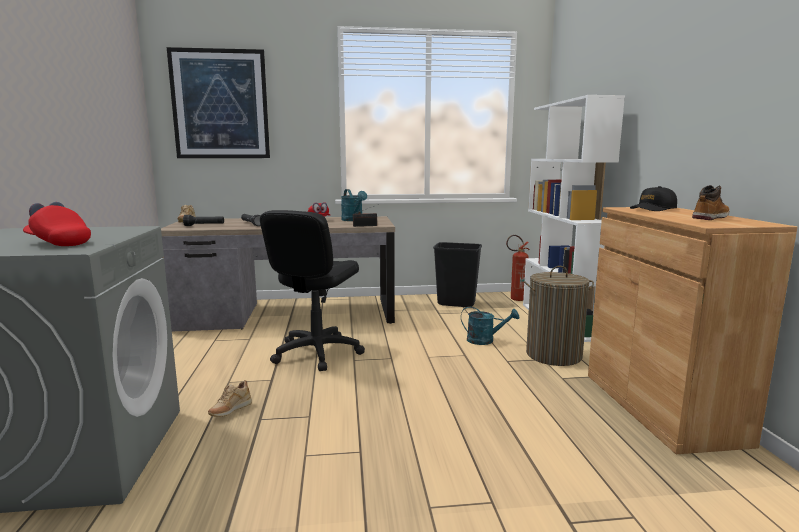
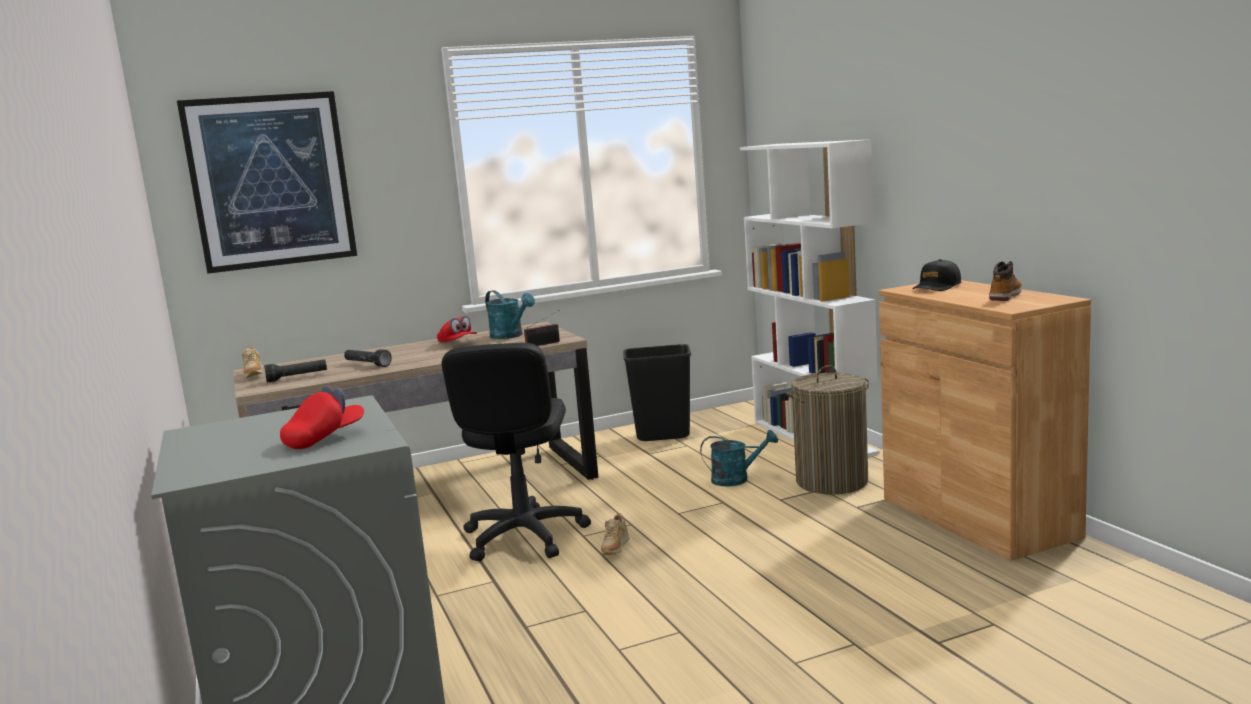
camera: 15 degrees left, 0 degrees up
(58, 243) = (325, 438): red cap -> red cap turned 120 degrees clockwise
(230, 411) = (477, 627): beige shoe -> beige shoe (614, 550)
(515, 299) = (739, 416): fire extinguisher -> none

